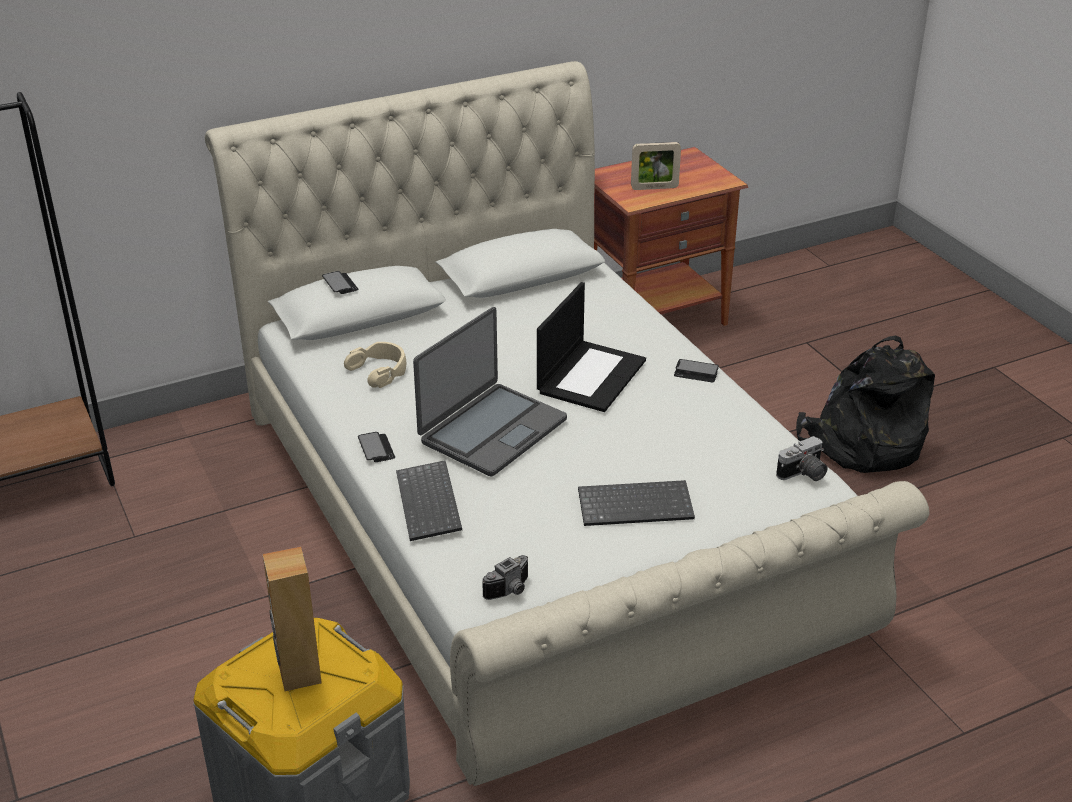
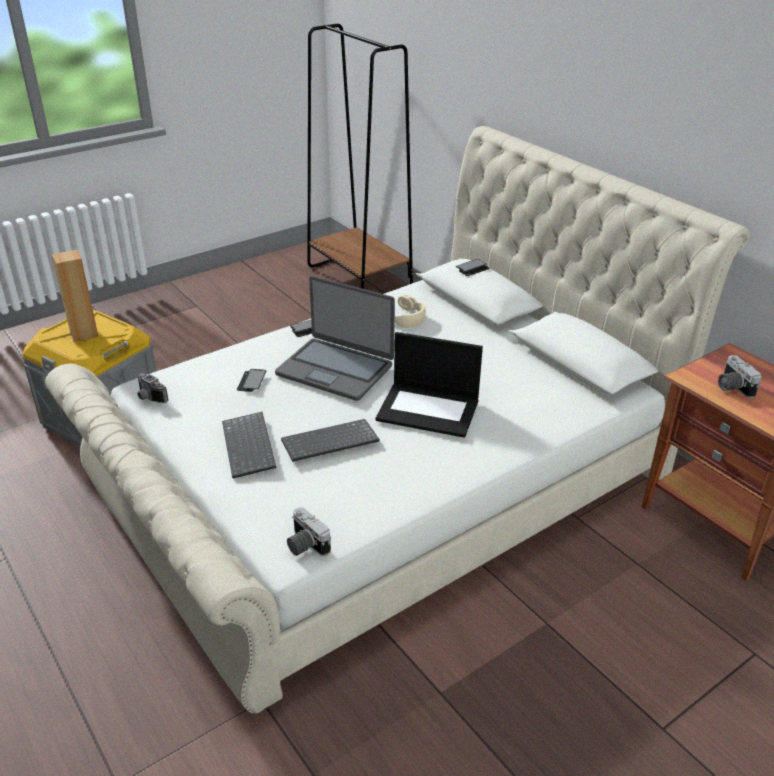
camera: 80 degrees right, 0 degrees up
(430, 503) = (244, 355): keyboard -> keyboard (329, 443)
(654, 188) = (731, 387): picture frame -> camera
(696, 372) = (460, 470): phone -> phone (251, 381)
(862, 444) = (567, 707): black backpack -> none

